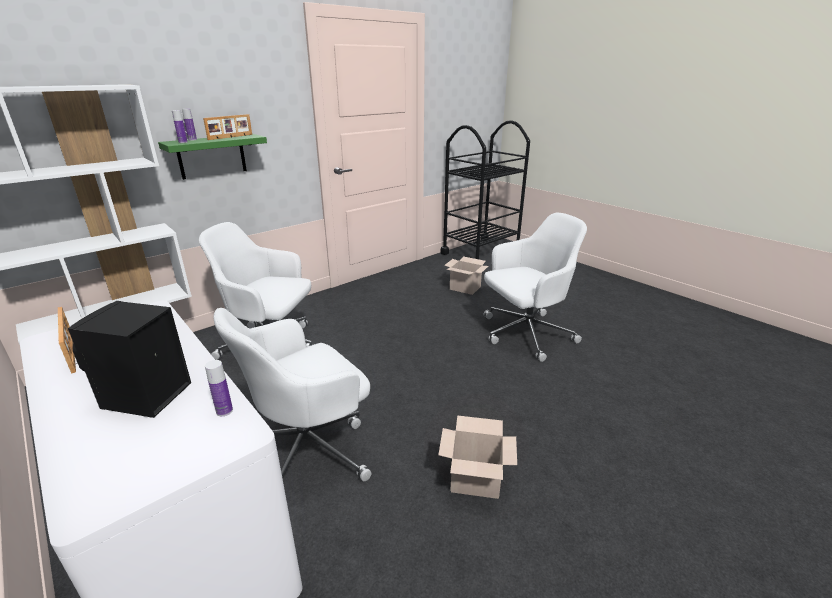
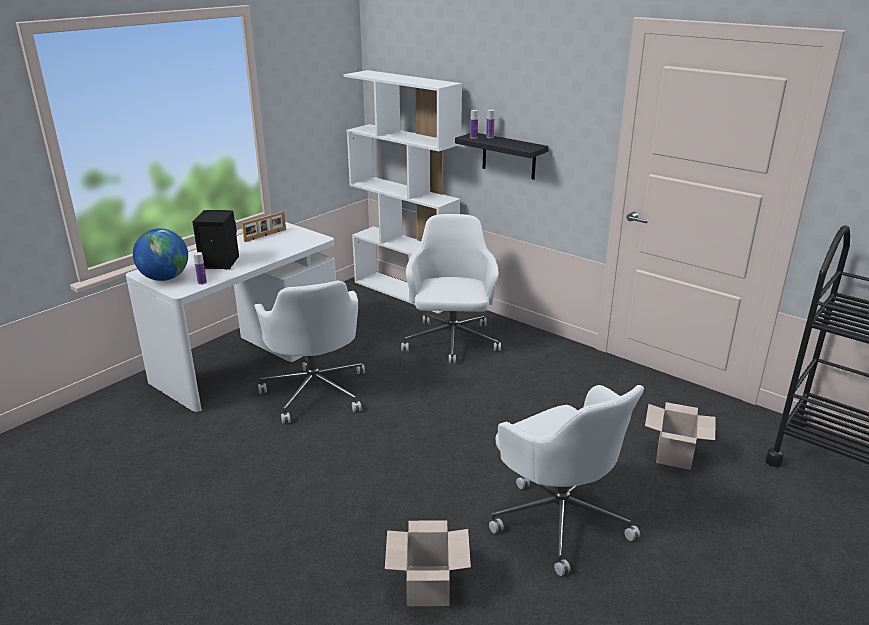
camera: 80 degrees right, 0 degrees up
(158, 464) = (165, 278): none -> globe
(212, 156) = (509, 156): green shelf -> black shelf
(231, 137) = (515, 143): picture frame -> none
(309, 450) = (315, 391): white office chair -> white office chair turned 150 degrees counterclockwise
(474, 480) = (284, 479): cardboard box -> cardboard box (427, 585)

